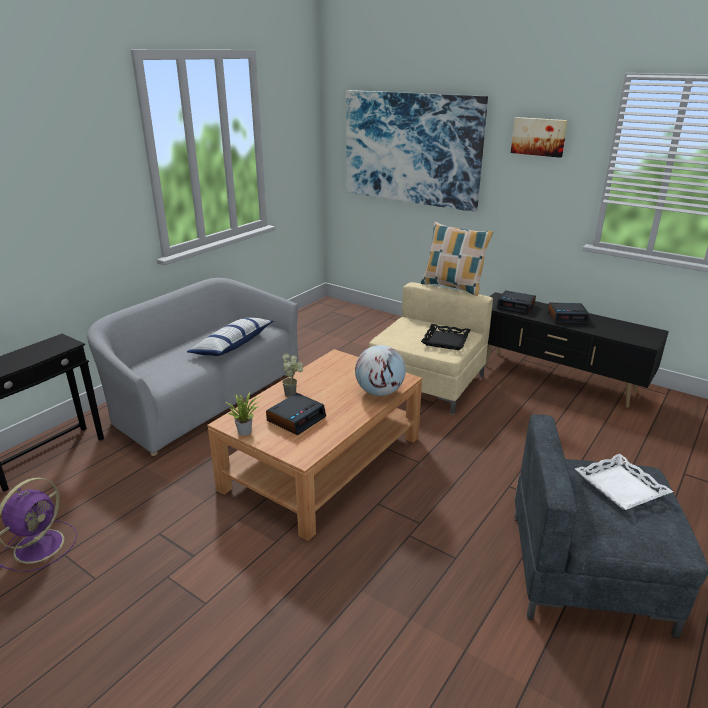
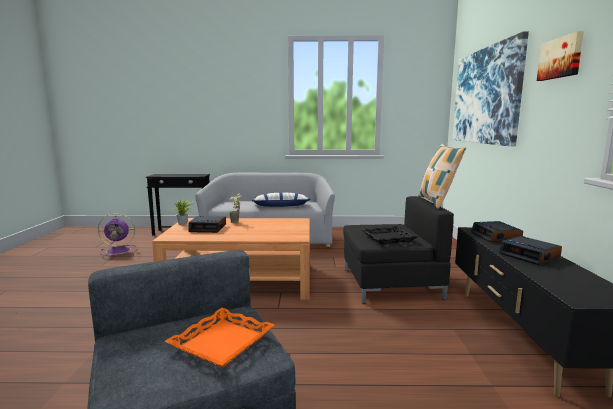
camera: 55 degrees right, 15 degrees down
(379, 392) = (268, 236): globe -> none
(427, 383) = (389, 283): beige armchair -> black armchair
(621, 487) = (222, 342): white tray -> orange tray

